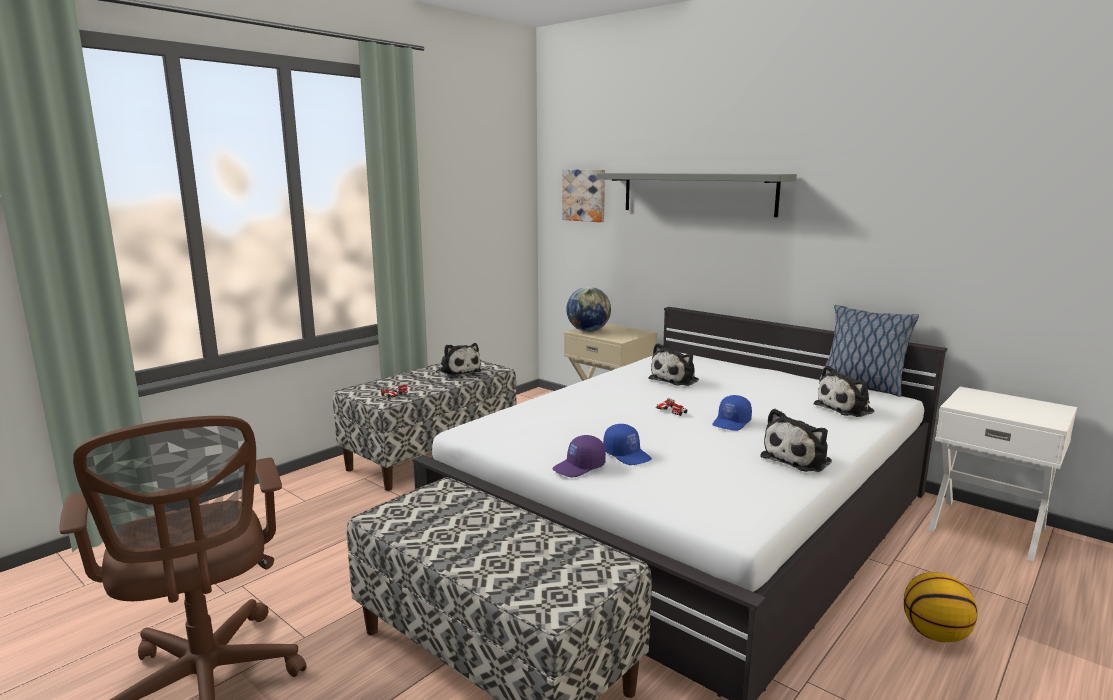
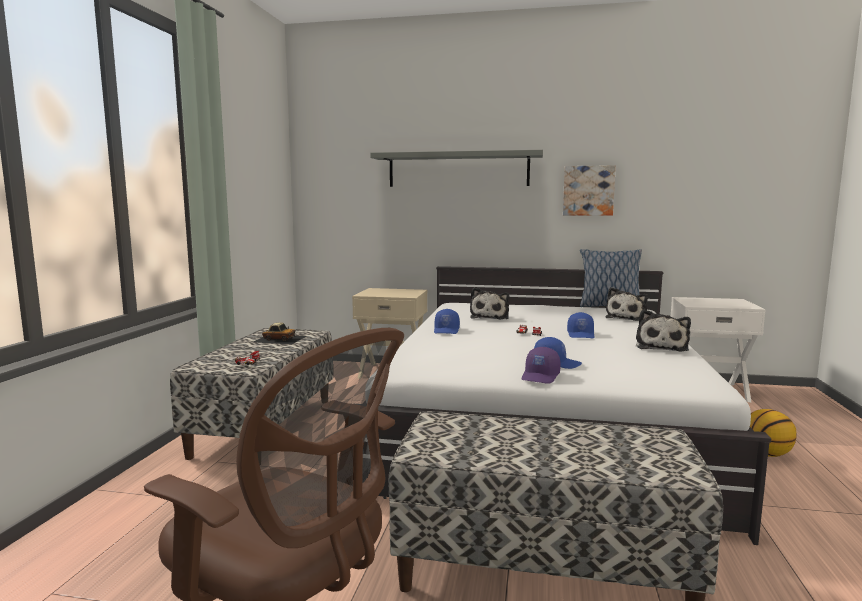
camera: 30 degrees left, 5 degrees down
(457, 372) = (280, 339): plush toy -> toy car
(585, 195) = (345, 175): picture -> picture (588, 190)
(588, 331) = (372, 293): globe -> none
(595, 391) = (447, 330): none -> blue cap

